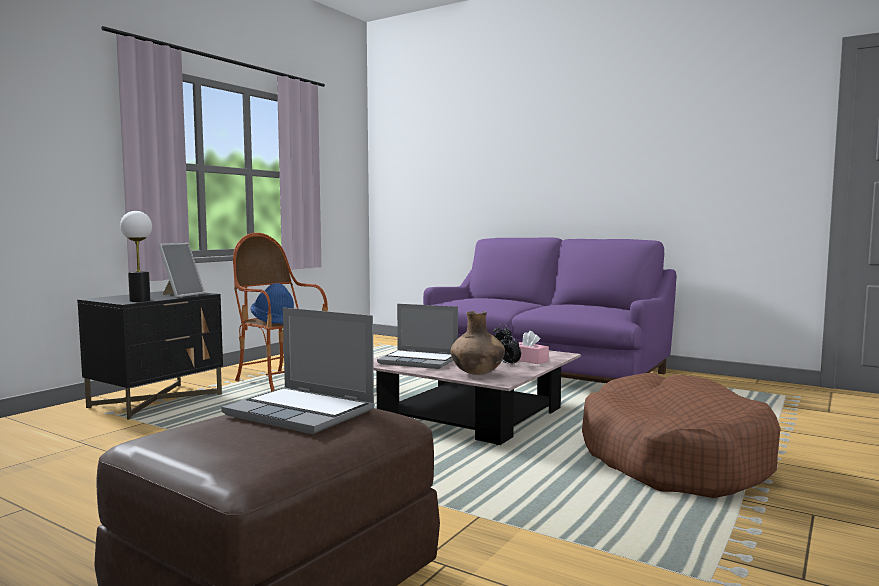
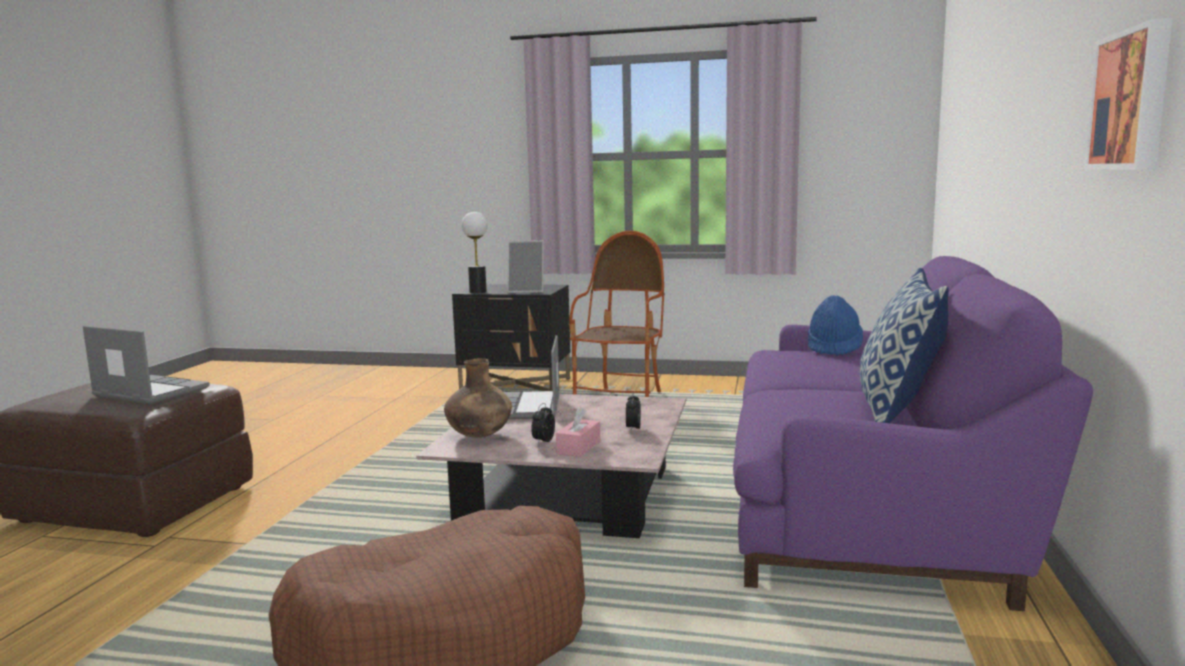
camera: 70 degrees right, 5 degrees up
(274, 321) = (609, 333): blue hat -> blue hat (834, 348)
(302, 412) = (148, 392): laptop -> laptop turned 105 degrees clockwise
(595, 305) = (897, 412): none -> pillow
(677, 160) = (1133, 100): none -> picture

